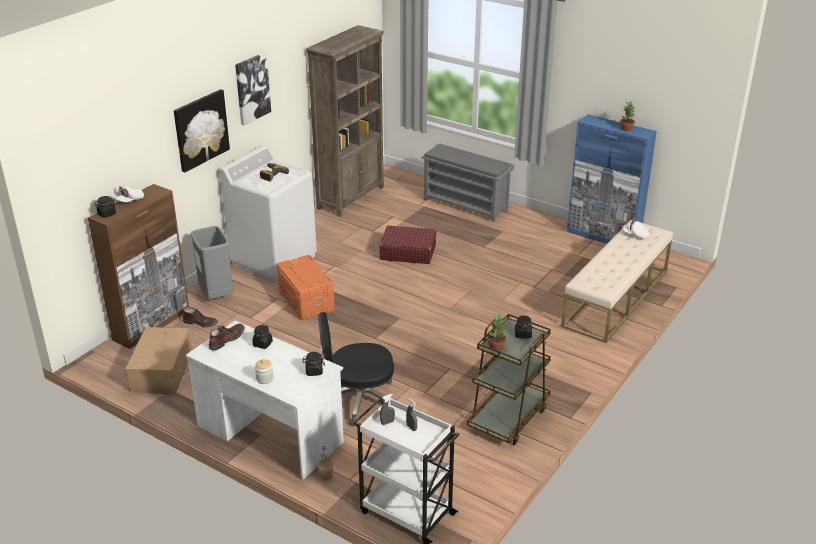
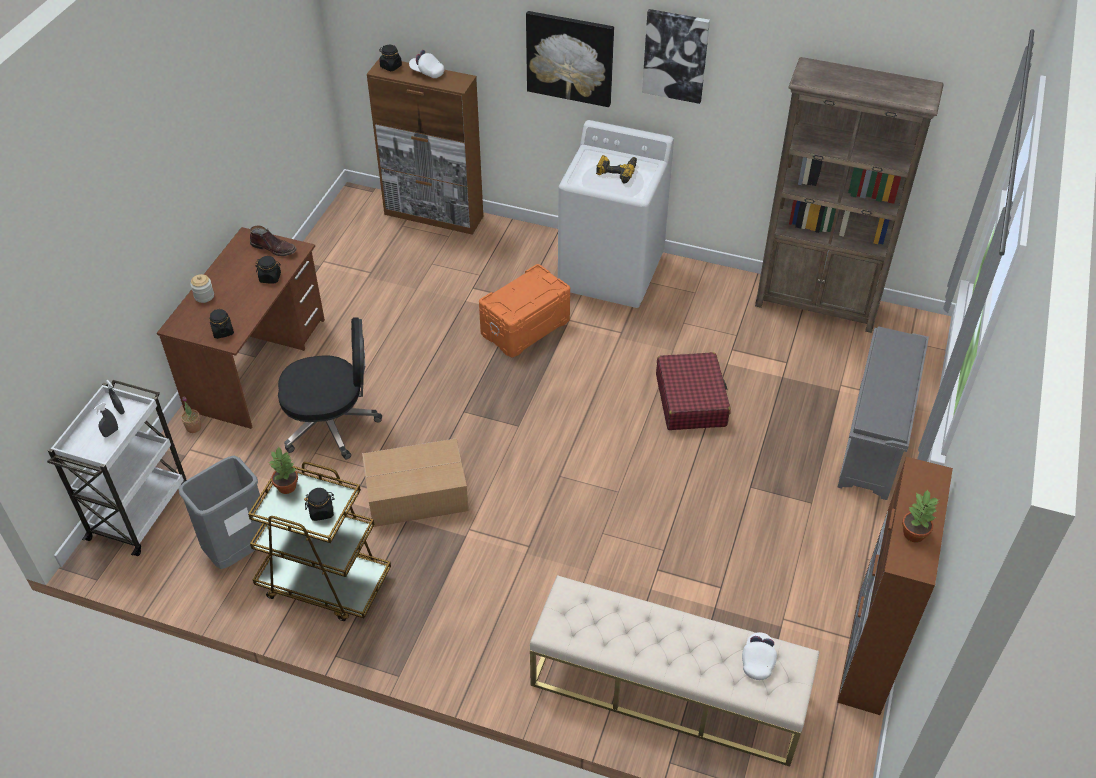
camera: 75 degrees right, 15 degrees up
(163, 370) = (352, 250): cardboard box -> cardboard box (418, 494)
(201, 323) = (449, 251): brown boot -> none
(216, 295) = (510, 247): grey trash can -> grey trash can (239, 550)
(270, 434) = (257, 364): white desk -> brown desk
(358, 400) = (332, 424): black office chair -> black office chair turned 105 degrees clockwise
(603, 236) = (868, 652): blue cabinet -> brown cabinet

